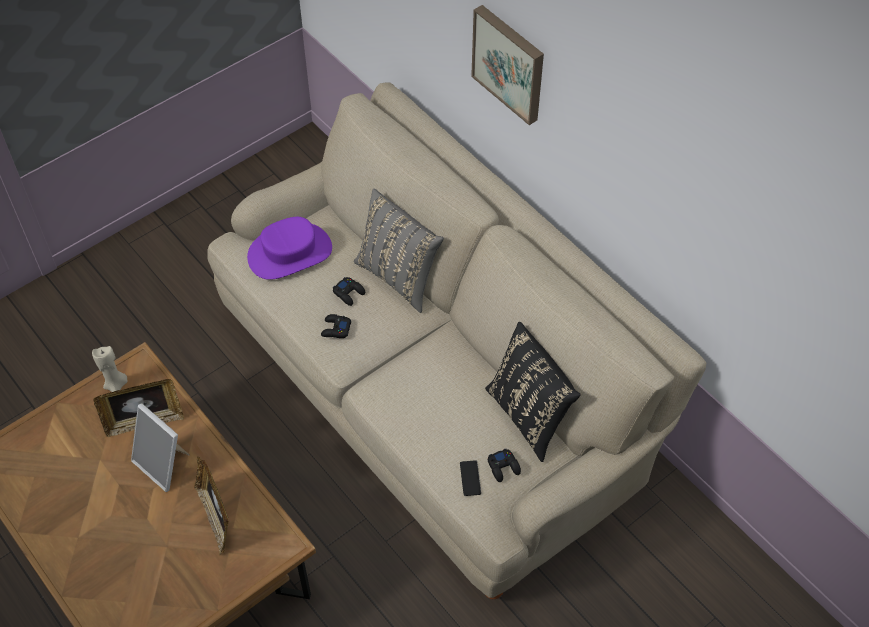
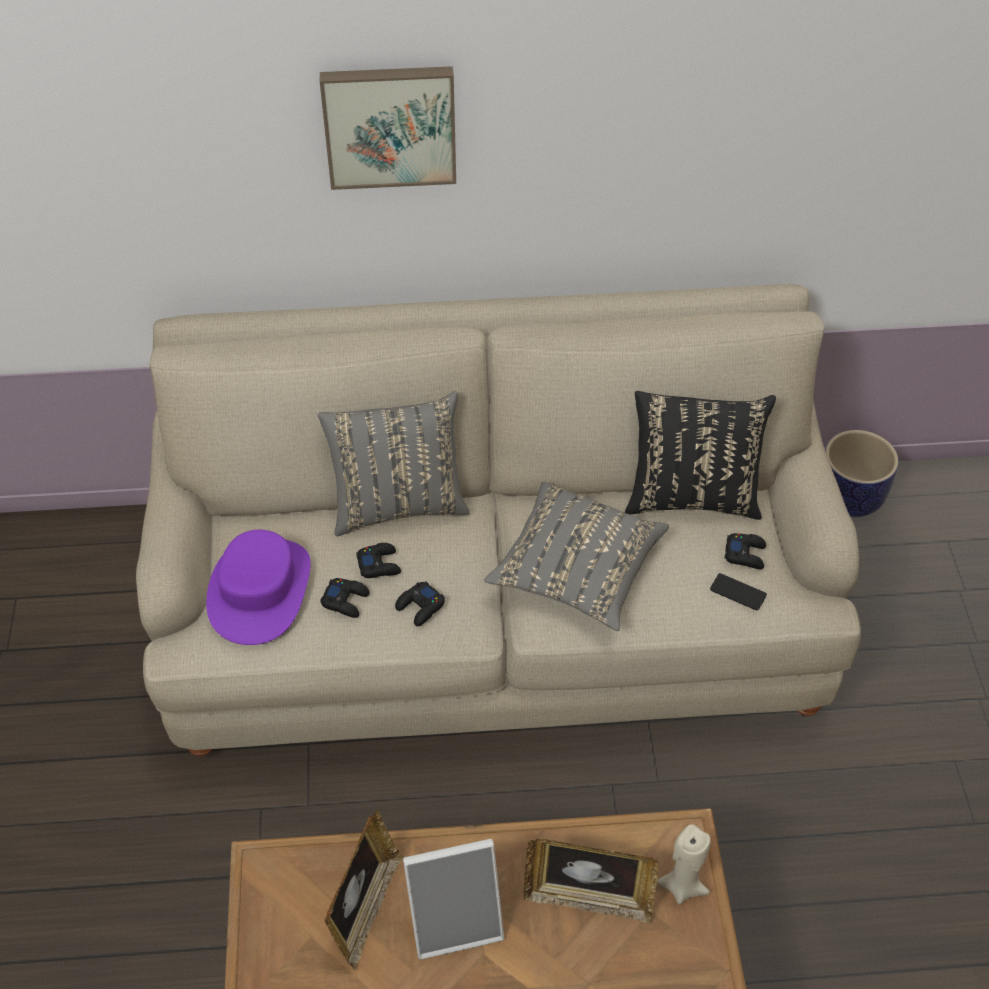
camera: 55 degrees left, 5 degrees down
(116, 385) = (275, 915): beige candle -> beige candle (682, 886)
(312, 293) = (346, 600): none -> black game controller
(420, 388) = (576, 571): none -> grey pillow
(701, 536) = (850, 498): none -> planter

